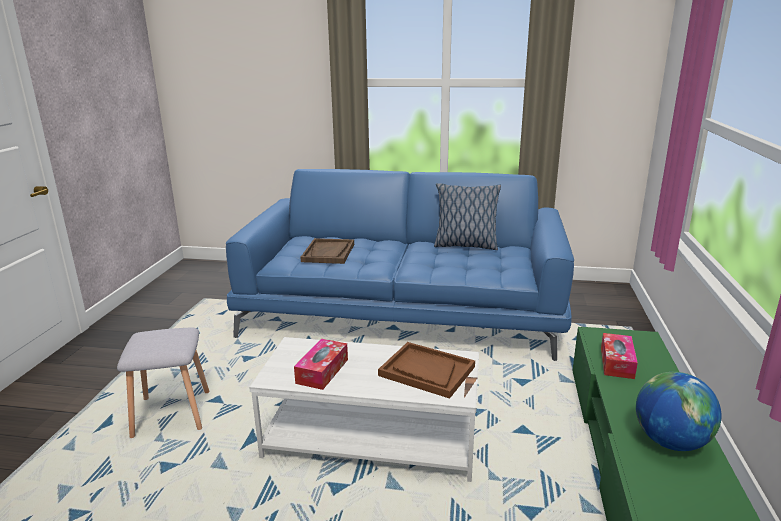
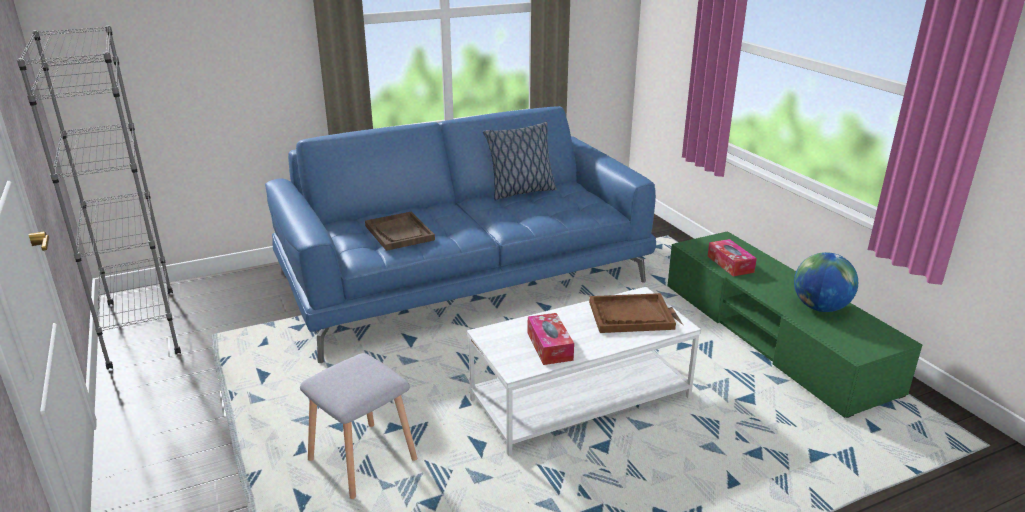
camera: 35 degrees left, 5 degrees up
(177, 283) = (142, 328): none -> grey bookcase

